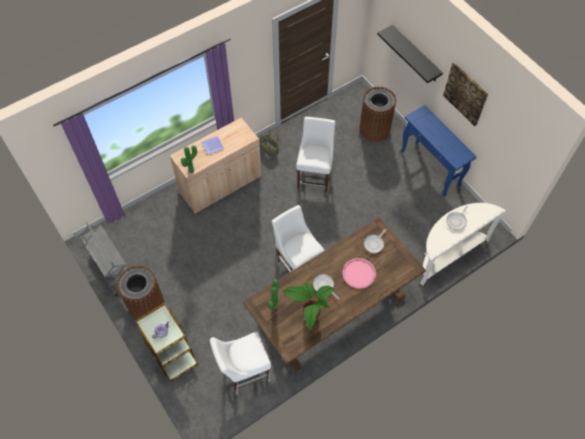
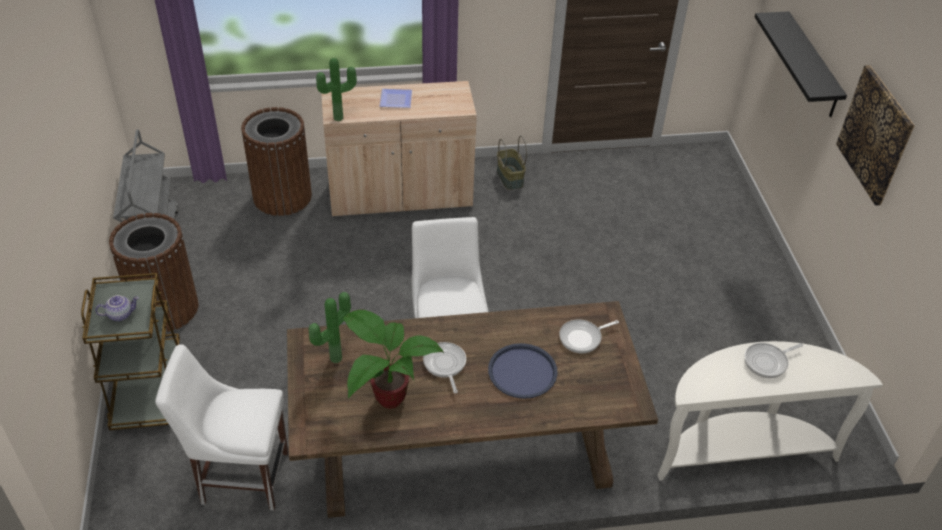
camera: 25 degrees right, 15 degrees down
(315, 176) = (562, 239): white chair -> none
(359, 273) = (522, 371): pink tray -> blue tray
(374, 129) = (708, 212): brown trash can -> brown trash can (282, 196)
(430, 169) = (781, 304): blue console table -> none

